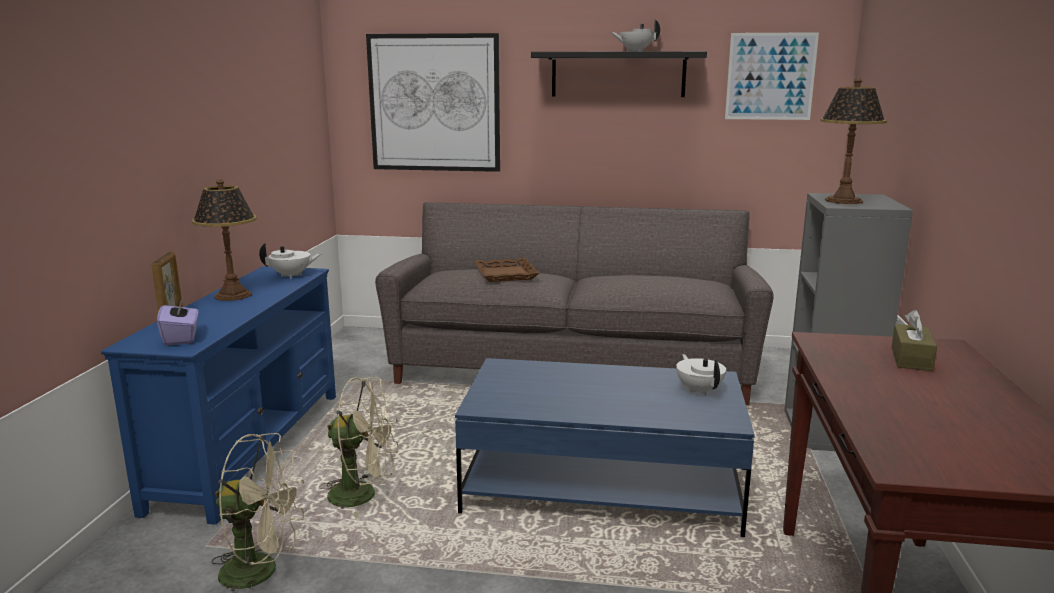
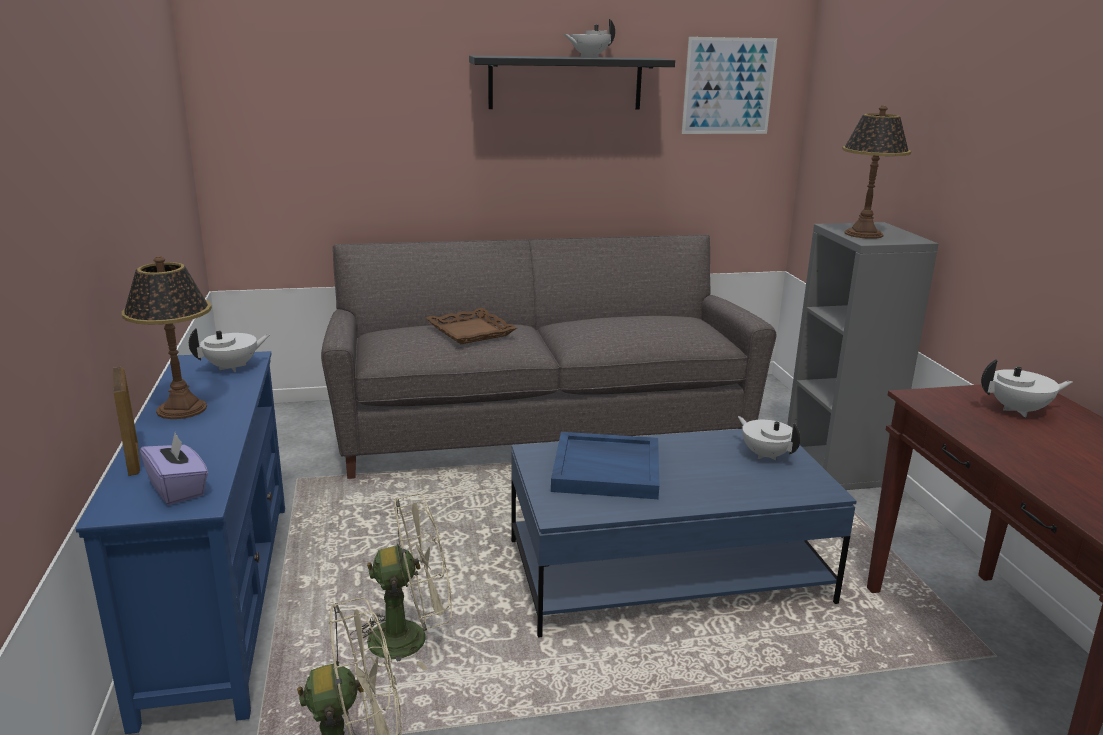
camera: 20 degrees left, 5 degrees up
(434, 103) = (339, 118): picture -> none
(548, 383) = (607, 469): none -> blue tray
(911, 358) = (1019, 410): brown tissue box -> white teapot

